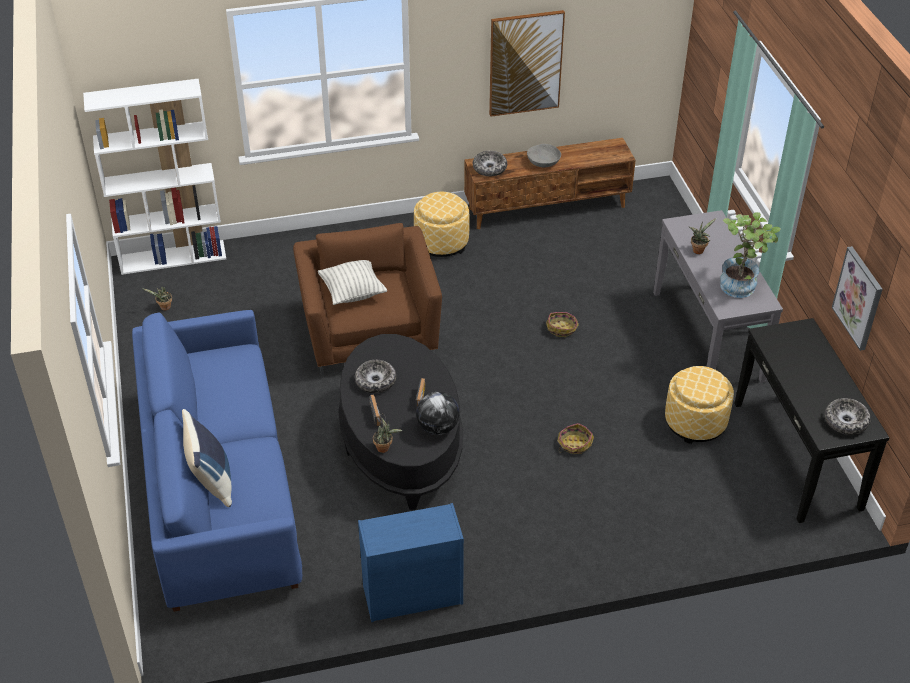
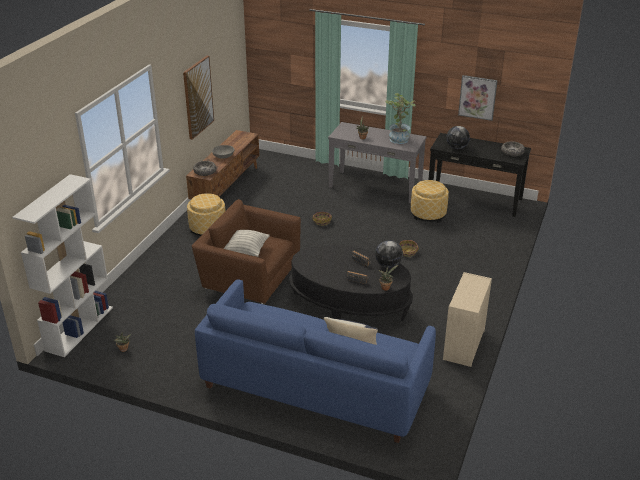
camera: 55 degrees left, 10 degrees down
(375, 381) = (330, 271): bowl -> none
(411, 595) = (464, 345): blue dresser -> beige dresser
(785, 355) = (457, 147): none -> globe

